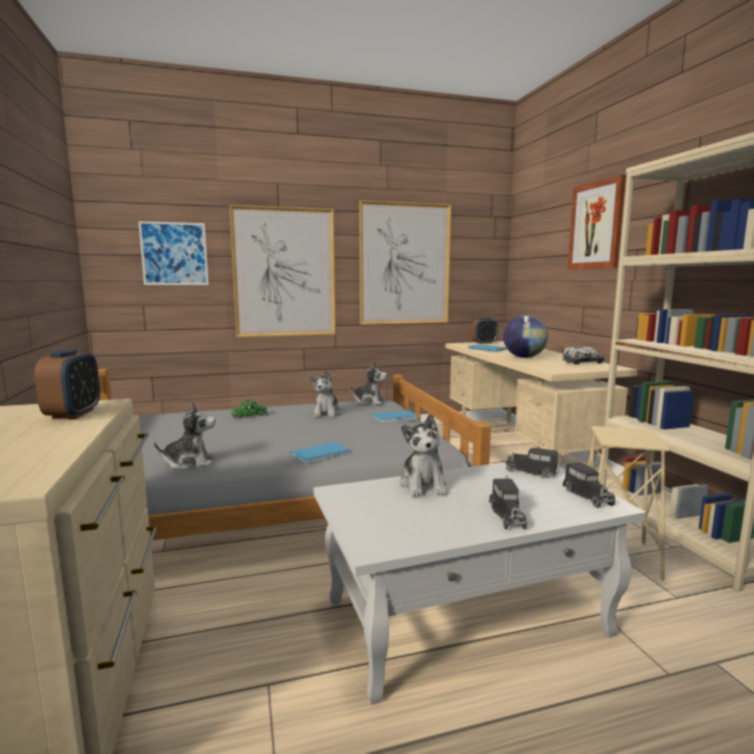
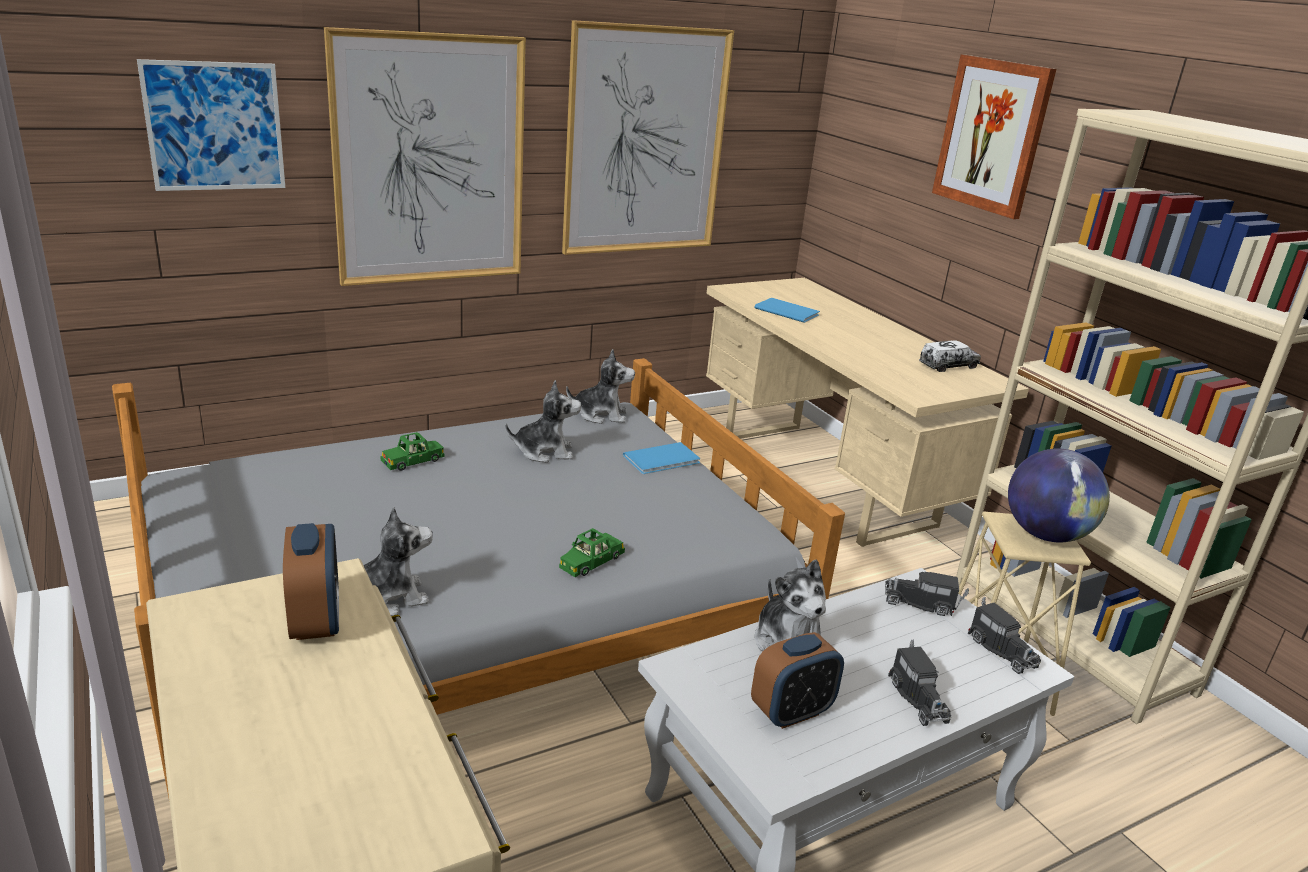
camera: 15 degrees left, 15 degrees up
(322, 454) = (591, 562): blue book -> green toy car
(326, 413) = (544, 452): plush toy -> plush toy turned 90 degrees counterclockwise
(484, 343) = (770, 286): alarm clock -> alarm clock (791, 712)
(524, 357) = (856, 345): globe -> globe (1045, 535)

